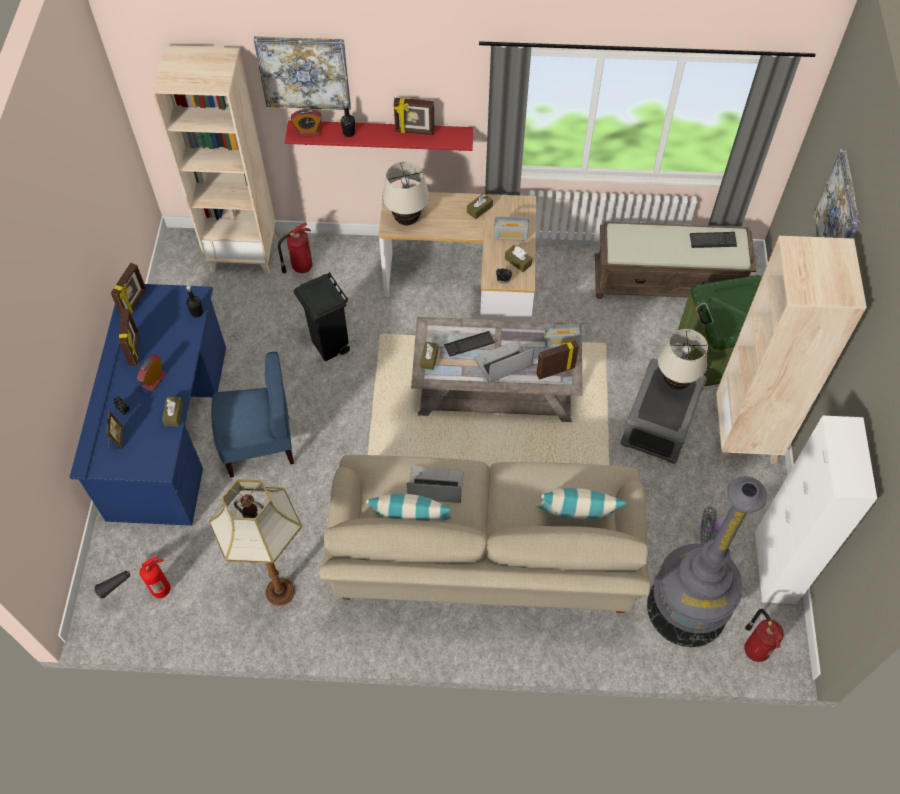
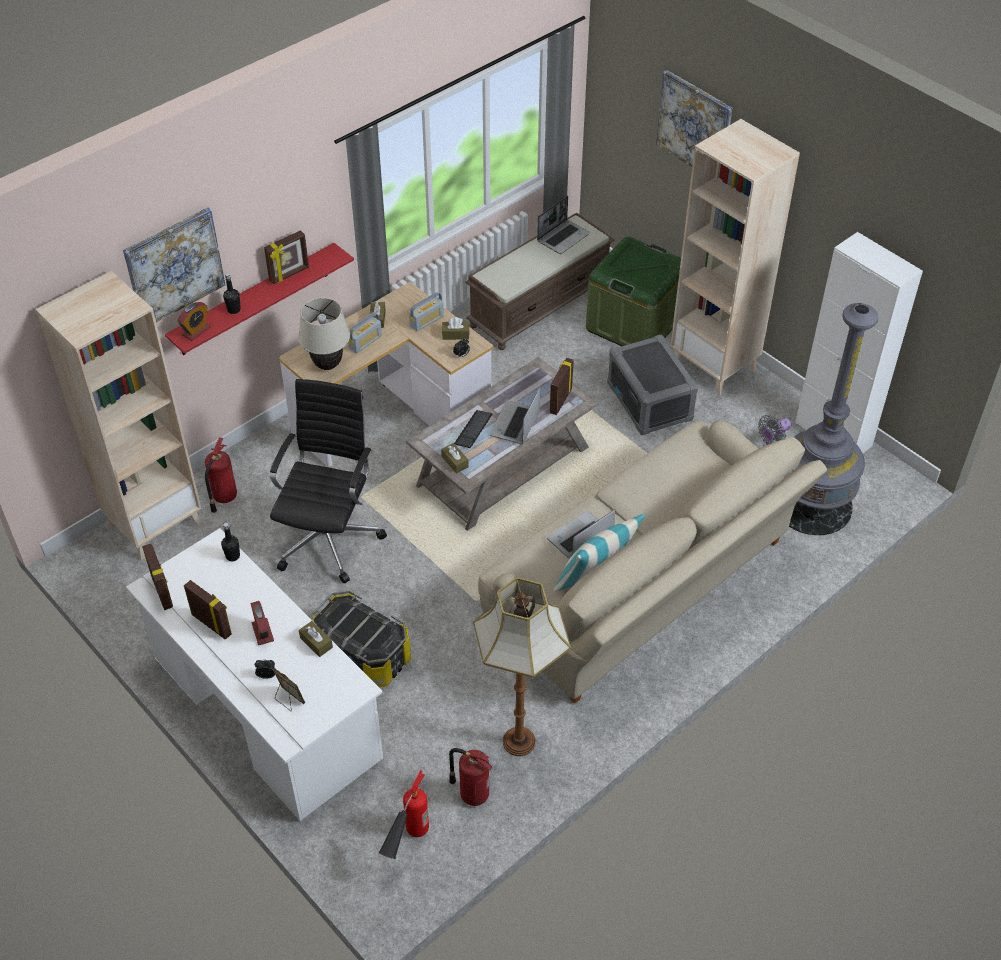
camera: 45 degrees left, 10 degrees down
(168, 431) = (265, 709): blue desk -> white desk
(260, 444) = (362, 653): blue chair -> storage box
(330, 346) = (329, 537): black trash can -> black office chair
(561, 341) = (539, 378): radio -> radio (365, 342)
(574, 518) = (702, 480): pillow -> none
(675, 382) = (646, 353): beige table lamp -> none
(712, 240) = (563, 237): keyboard -> laptop
(755, 648) = (882, 493): fire extinguisher -> fire extinguisher (472, 793)

